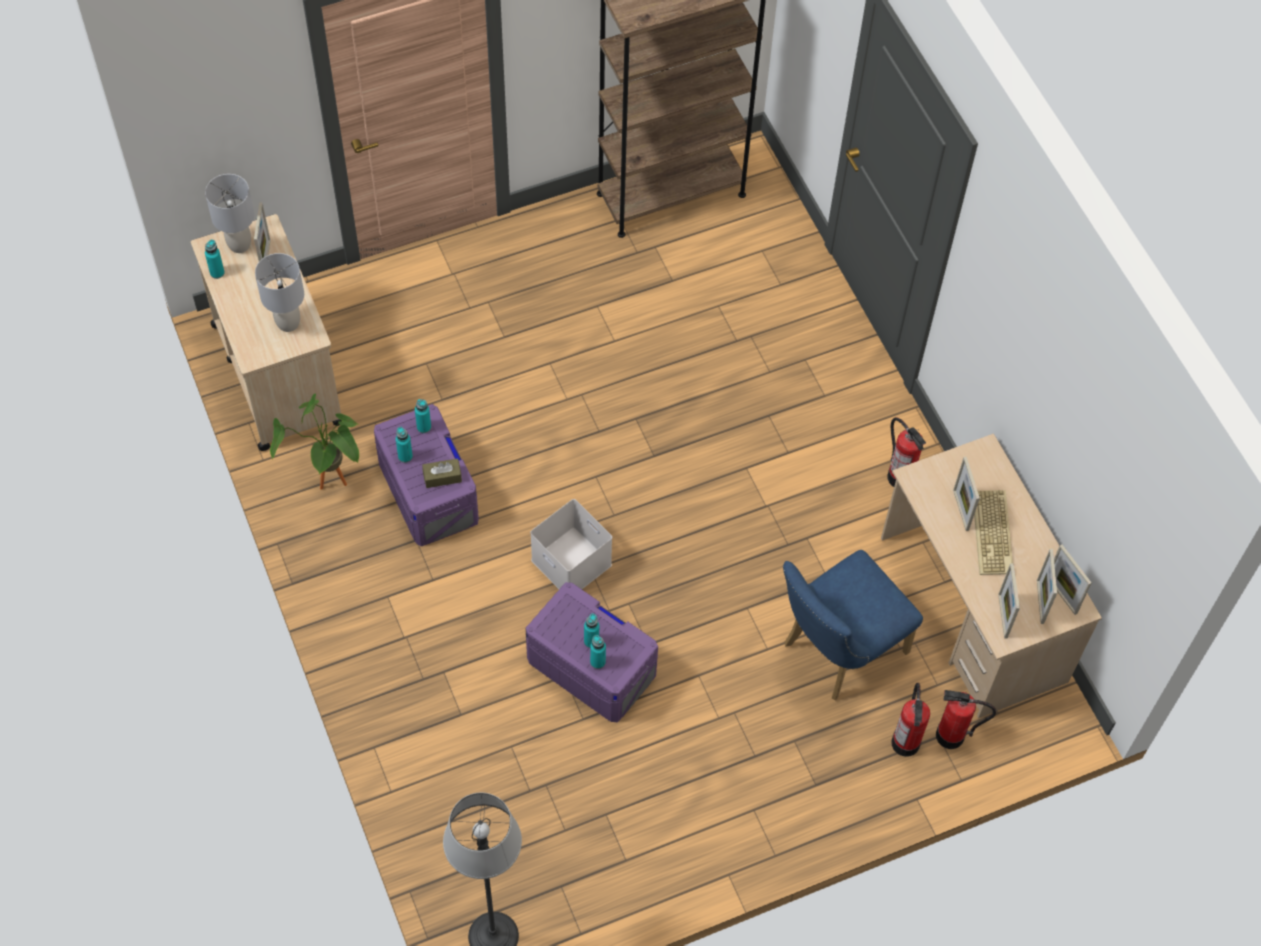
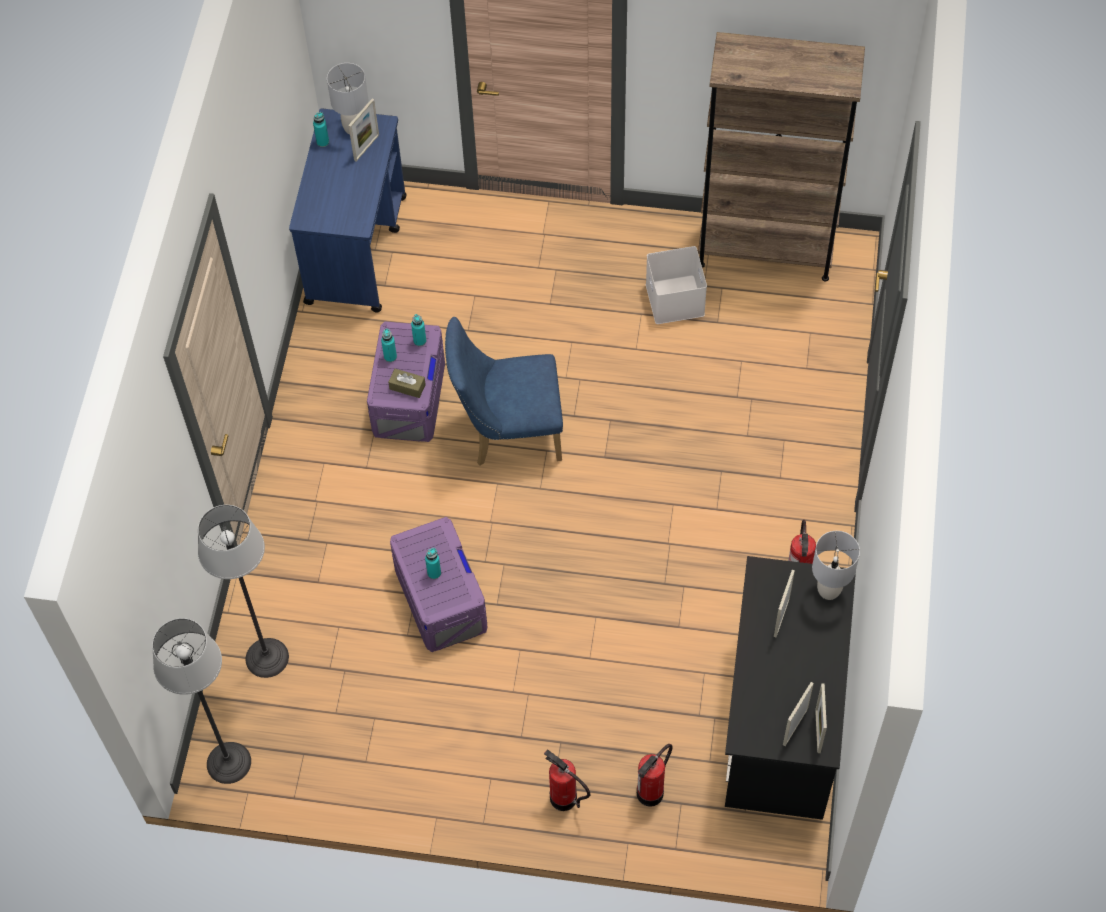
camera: 35 degrees right, 0 degrees up
(277, 372) = (357, 248): beige cart -> blue cart
(288, 323) = (348, 206): grey table lamp -> grey table lamp (828, 590)
(331, 487) = (338, 357): potted plant -> none
(460, 813) = (267, 657): none -> floor lamp
(569, 562) = (479, 507): white storage box -> white storage box (673, 299)
(597, 662) = (427, 591): turquoise bottle -> none
(836, 651) = (645, 689): blue chair -> blue chair (507, 432)
(950, 736) = (691, 808): fire extinguisher -> fire extinguisher (563, 798)
(972, 610) = (782, 716): beige desk -> black desk
(994, 534) = (796, 651): keyboard -> none
(1002, 616) = (754, 721): picture frame -> none

